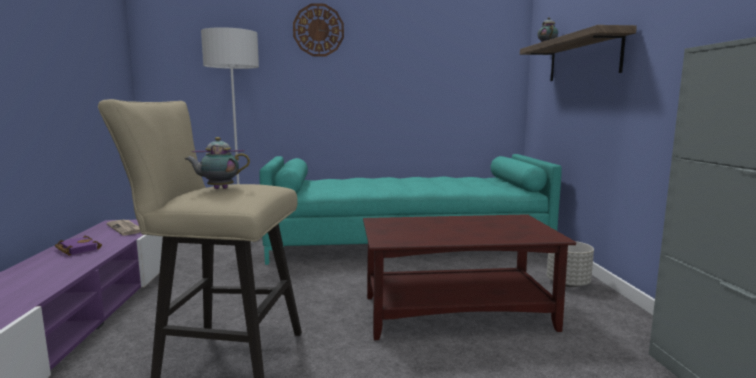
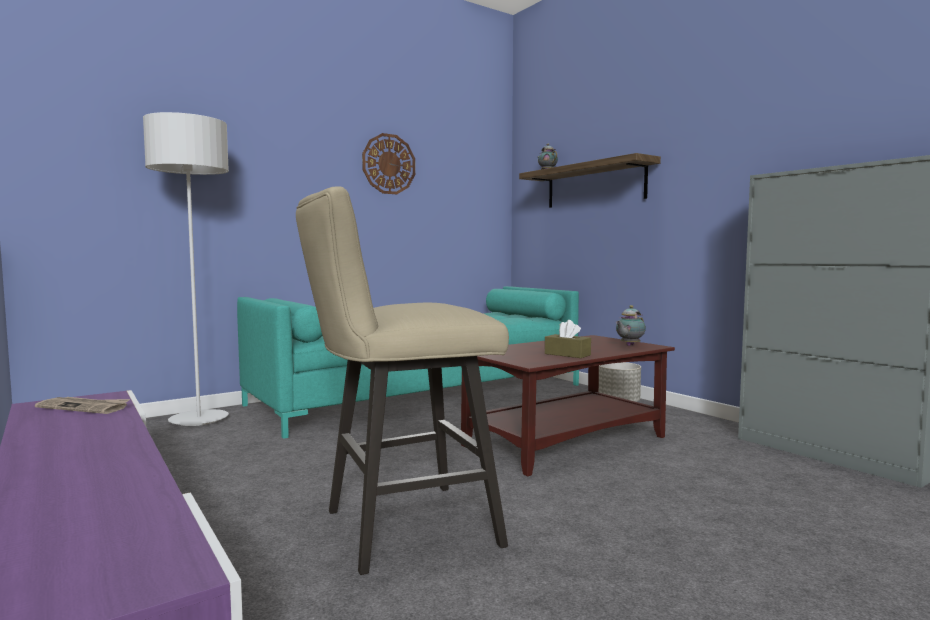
camera: 30 degrees left, 5 degrees down
(76, 249) = (64, 437): purple book -> none
(218, 188) = (415, 304): teapot -> teapot (629, 345)
(318, 30) = (293, 132): wall clock -> wall clock (388, 164)
(441, 236) = (567, 354): none -> brown tissue box

